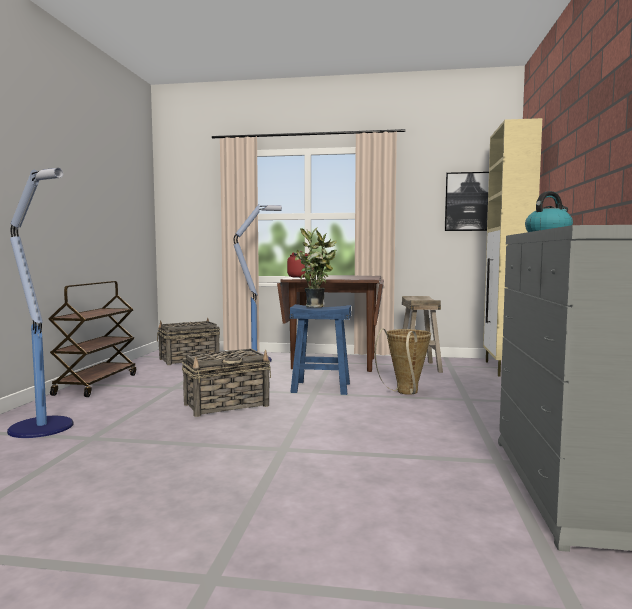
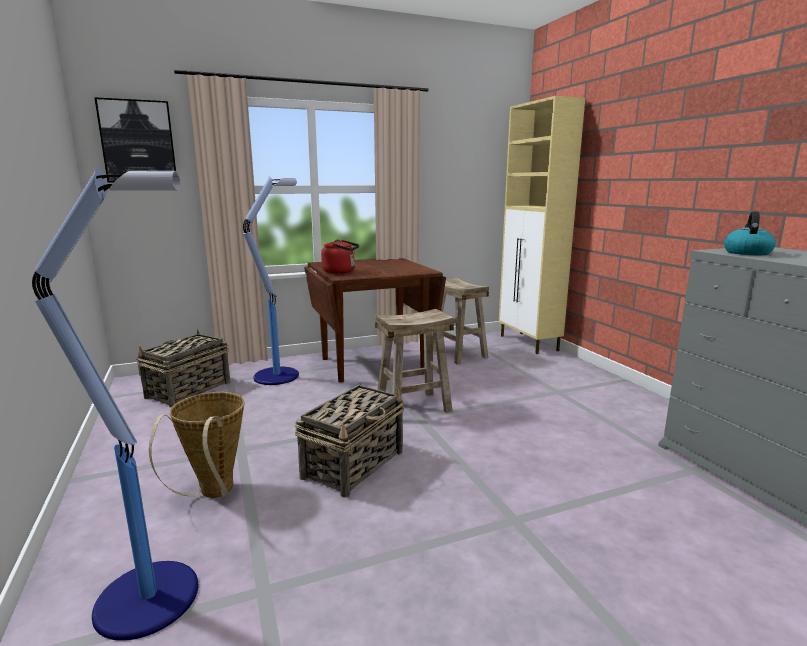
camera: 30 degrees left, 10 degrees up
(96, 384) = (111, 472): brown cart -> none
(317, 306) = (408, 317): potted plant -> none
(320, 388) = (413, 407): blue stool -> beige stool
(405, 393) = (499, 396): basket -> basket (213, 494)
(469, 202) = (483, 174): picture -> picture (138, 142)

